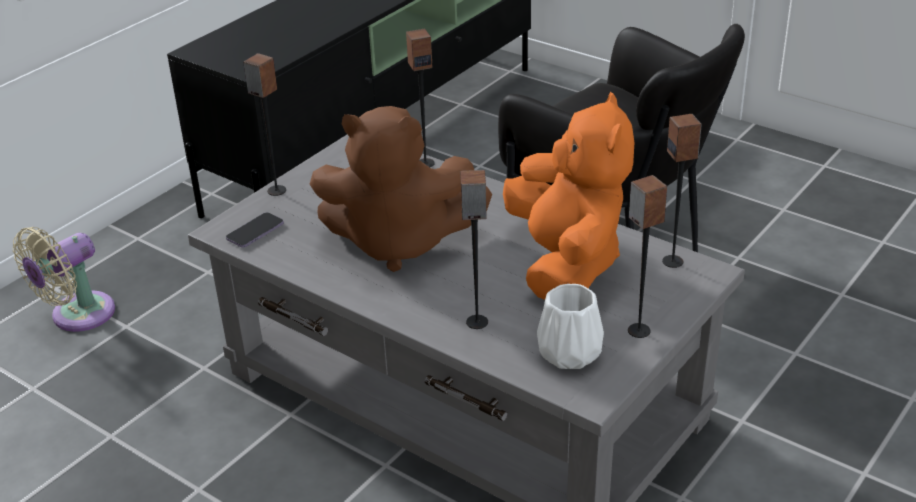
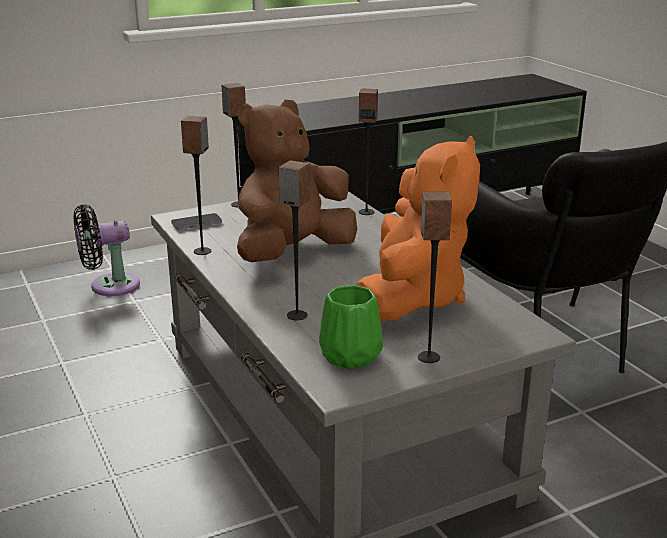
camera: 25 degrees right, 10 degrees down
(77, 316) = (109, 286): beige fan -> black fan
(399, 242) = (292, 253): brown plush toy -> brown plush toy turned 105 degrees clockwise
(567, 353) = (348, 355): white vase -> green vase
(673, 261) = (511, 319): speaker -> speaker (202, 251)

